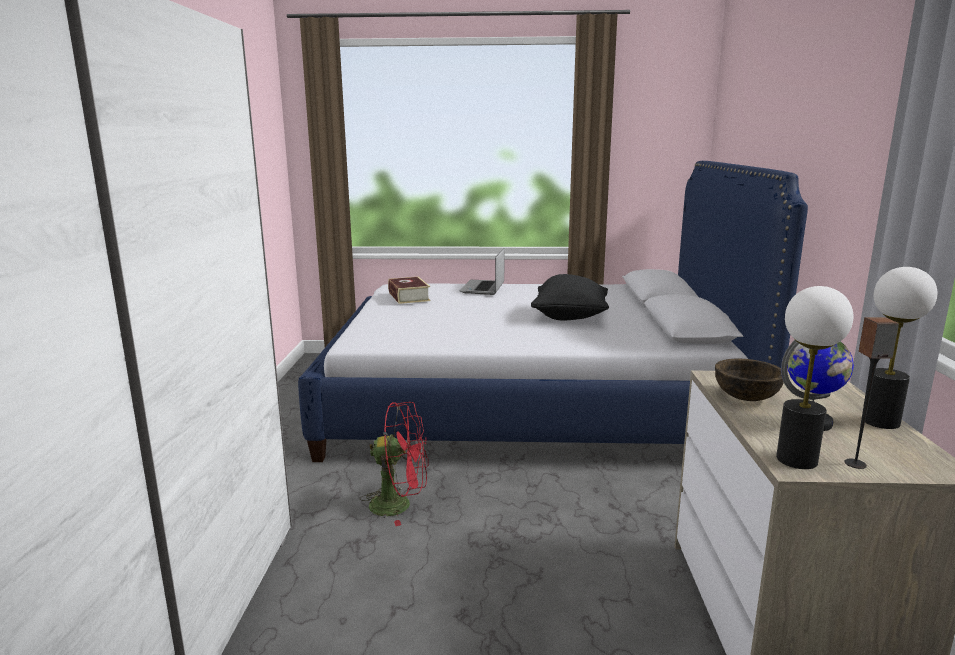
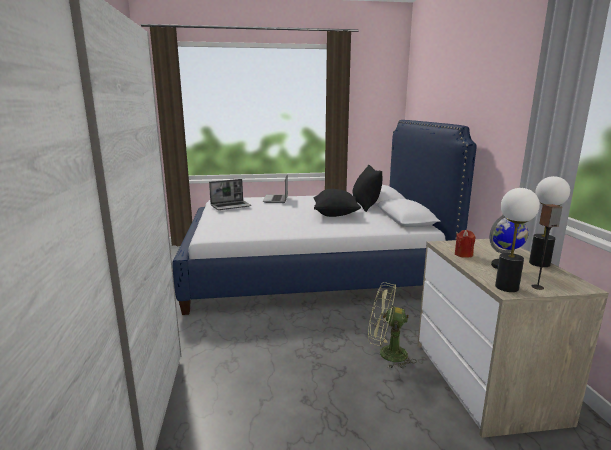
camera: 10 degrees left, 0 degrees up
(399, 505) = (247, 337): red fan -> none
(408, 296) = (231, 206): book -> laptop
(617, 555) = (386, 354): none -> green fan
(627, 305) = (365, 206): none -> black pillow
(745, 397) = (463, 254): brown bowl -> red candle

